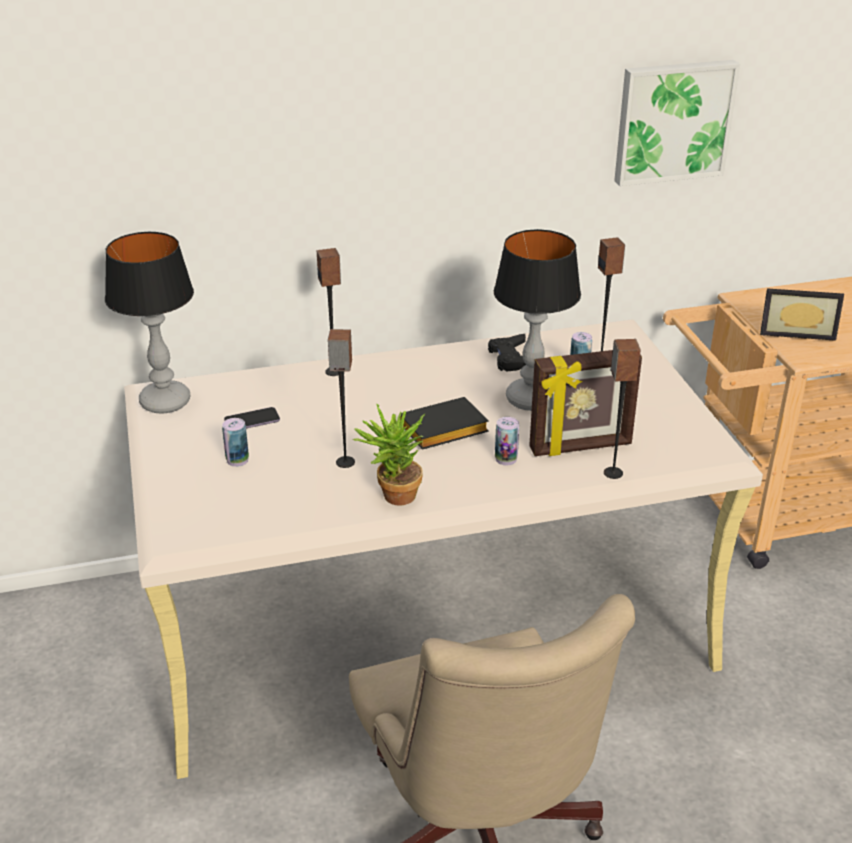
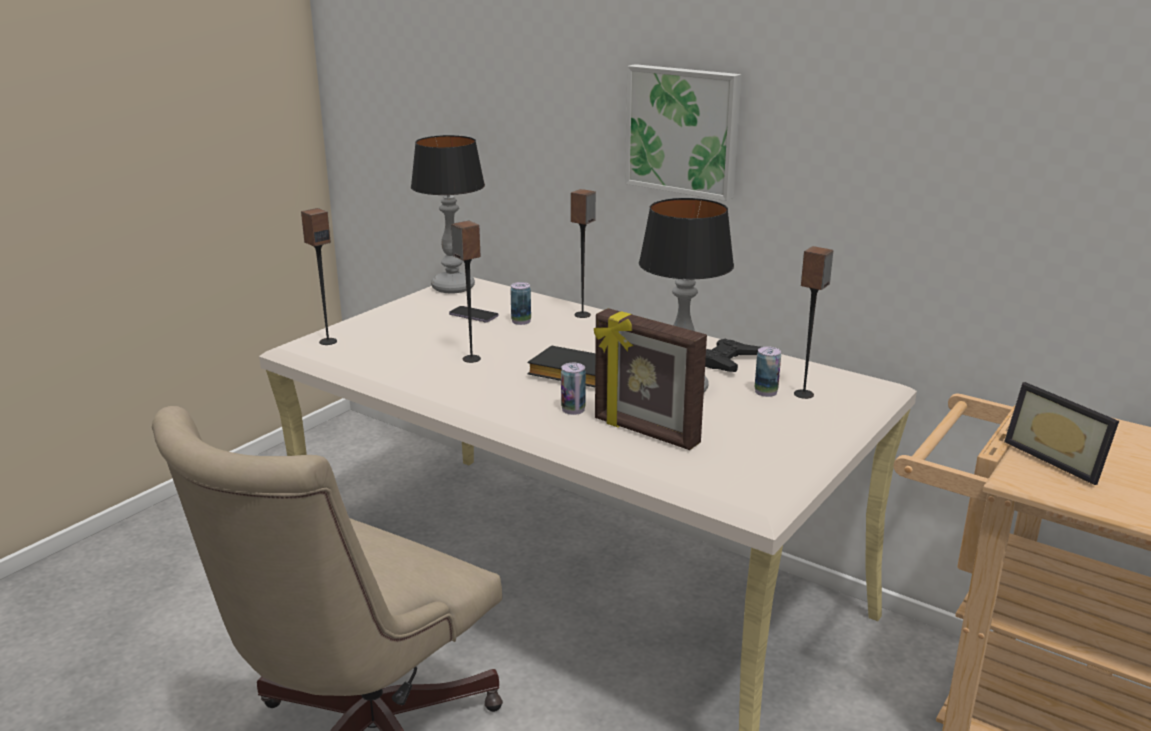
camera: 50 degrees right, 10 degrees down
(237, 460) = (419, 329): can -> can (521, 321)
(393, 497) = (452, 389): potted plant -> none
(612, 473) = (629, 458): speaker -> speaker (328, 341)
(673, 121) = (986, 150): picture -> picture (684, 130)

